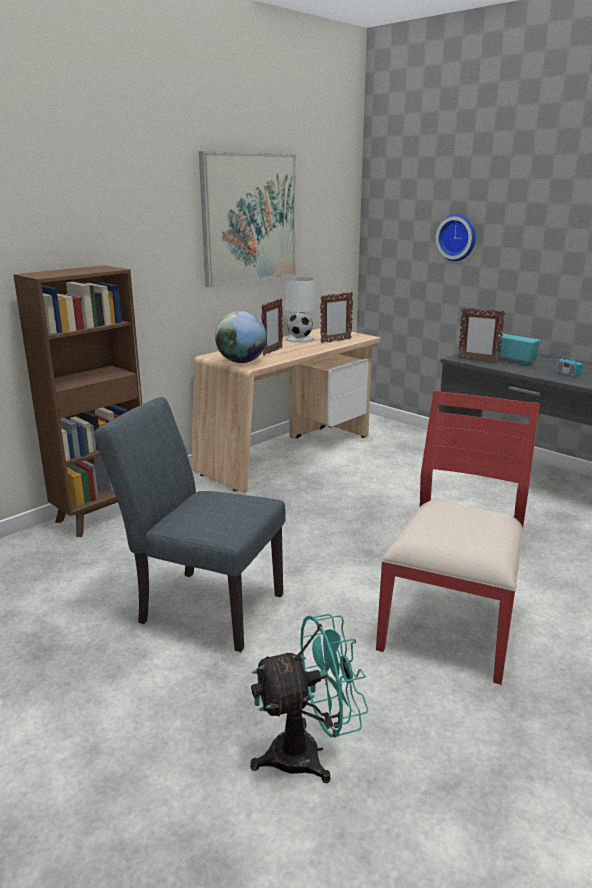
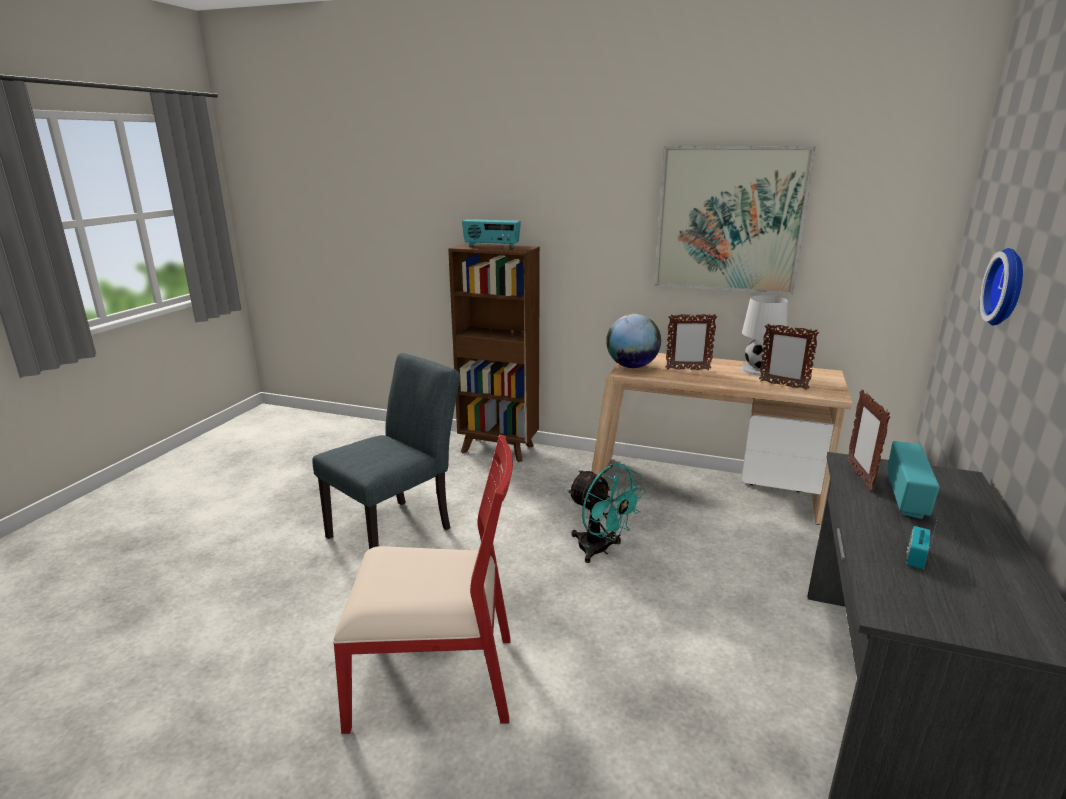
camera: 65 degrees right, 0 degrees up
(66, 271) = (491, 246): none -> radio
(202, 606) = (397, 529): grey chair -> grey chair turned 45 degrees clockwise
(308, 753) = (234, 629): turquoise fan -> turquoise fan (600, 550)

